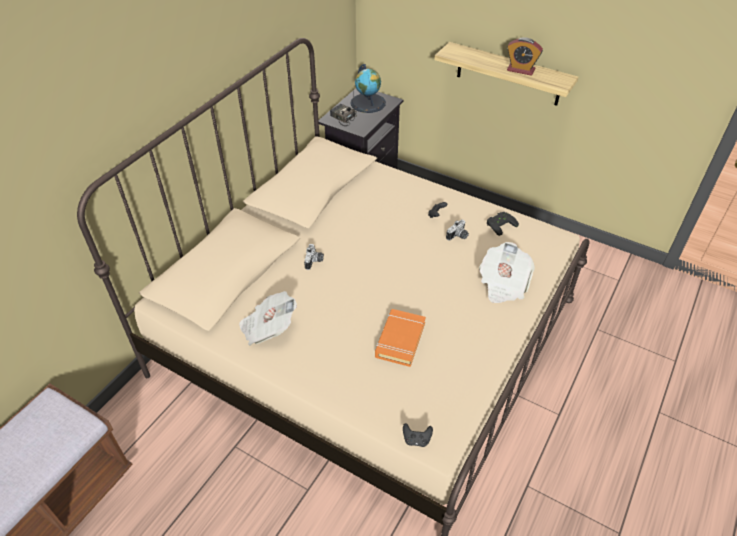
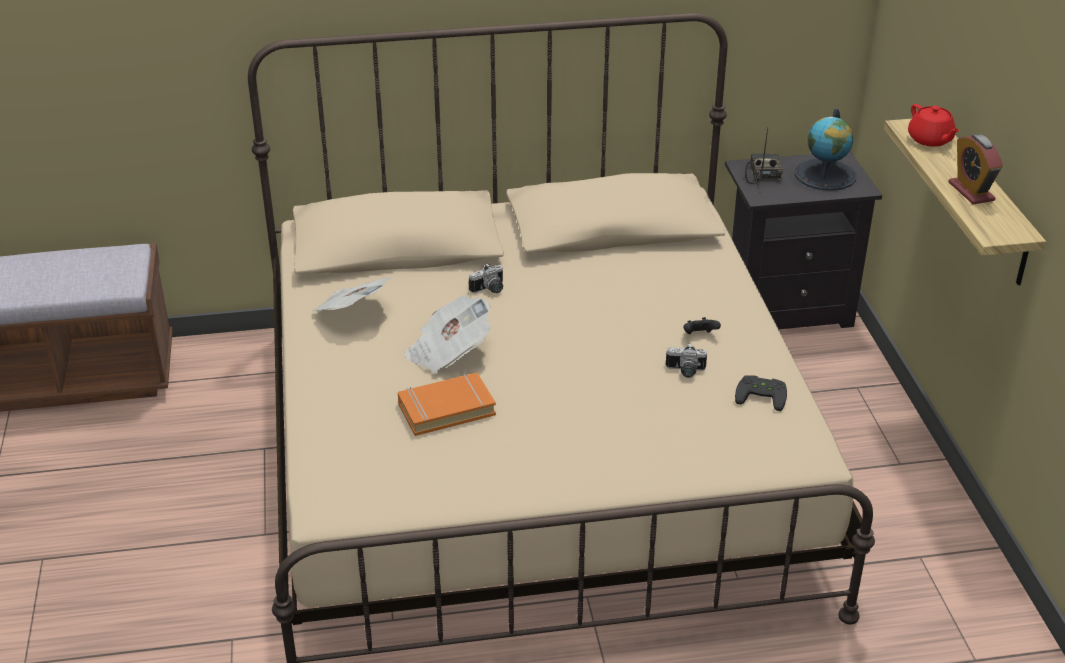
camera: 50 degrees right, 10 degrees down
(416, 440) = (315, 490): black game controller -> none
(466, 54) = (930, 140): none -> red teapot
(503, 284) = (647, 447): newspaper -> newspaper (448, 352)

